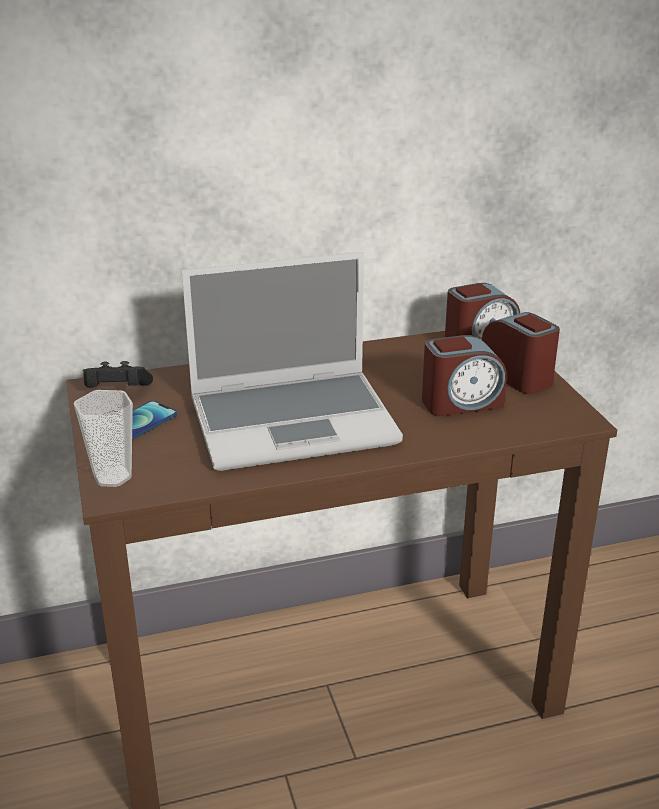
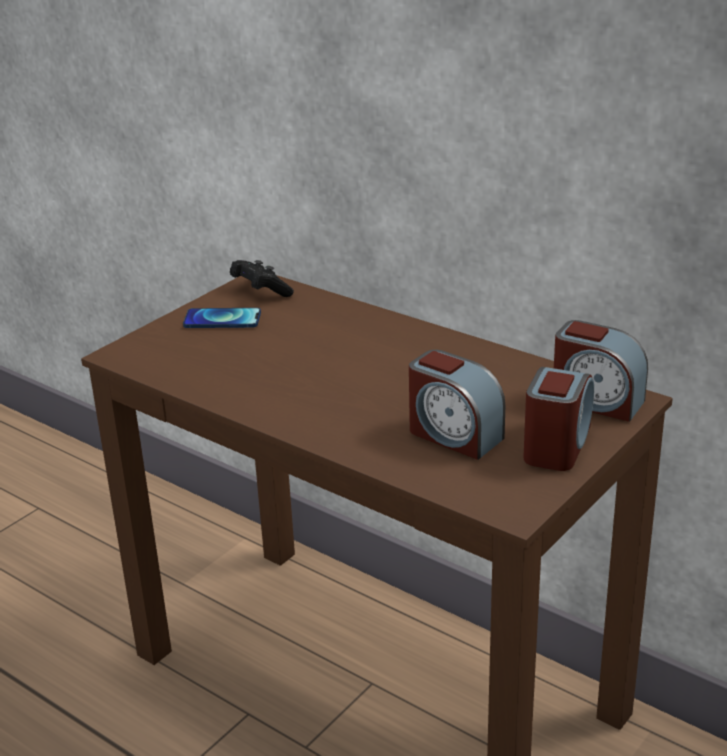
camera: 55 degrees right, 0 degrees up
(112, 477) = (140, 344): cup -> none
(294, 421) = (310, 374): laptop -> none

